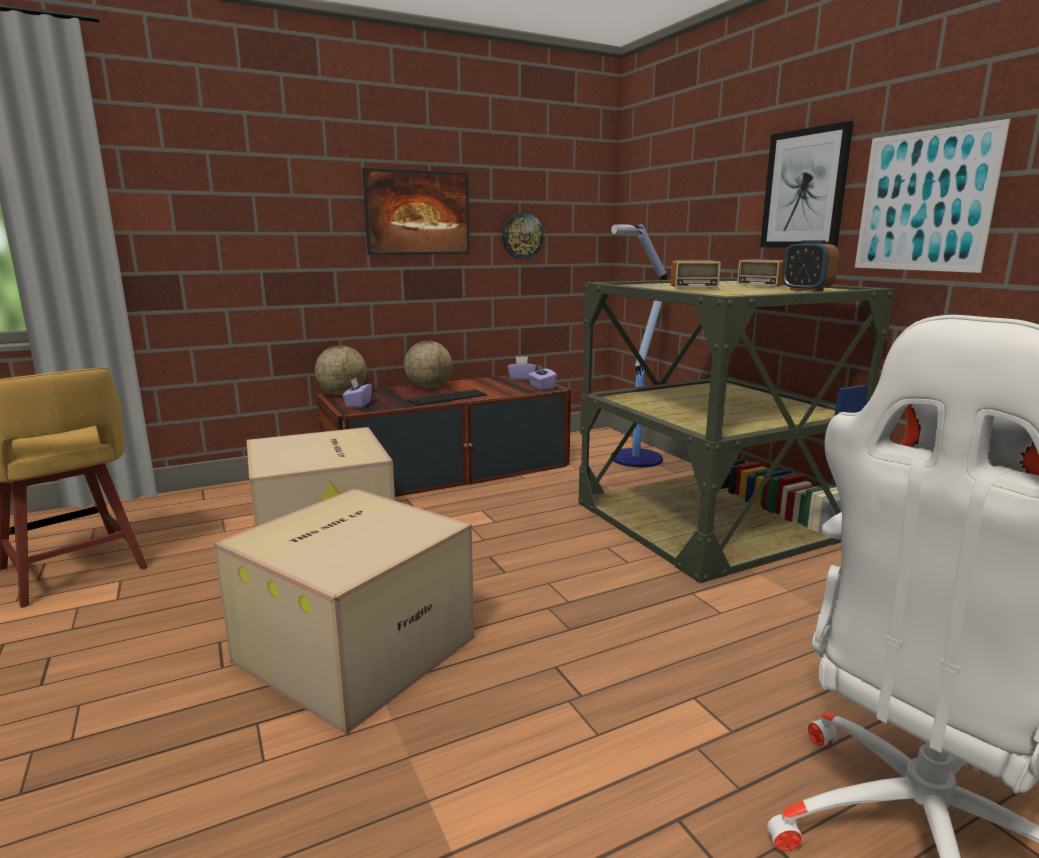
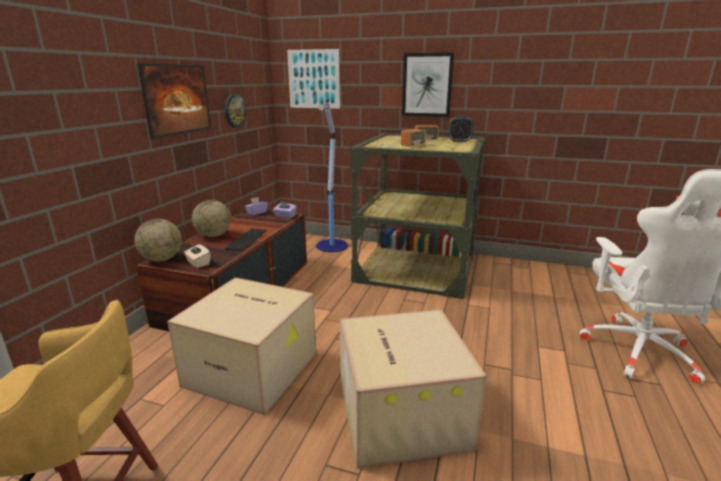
camera: 45 degrees left, 5 degrees up
(358, 405) = (198, 263): purple tissue box -> beige tissue box
(924, 201) = (494, 95): picture -> picture (313, 79)

